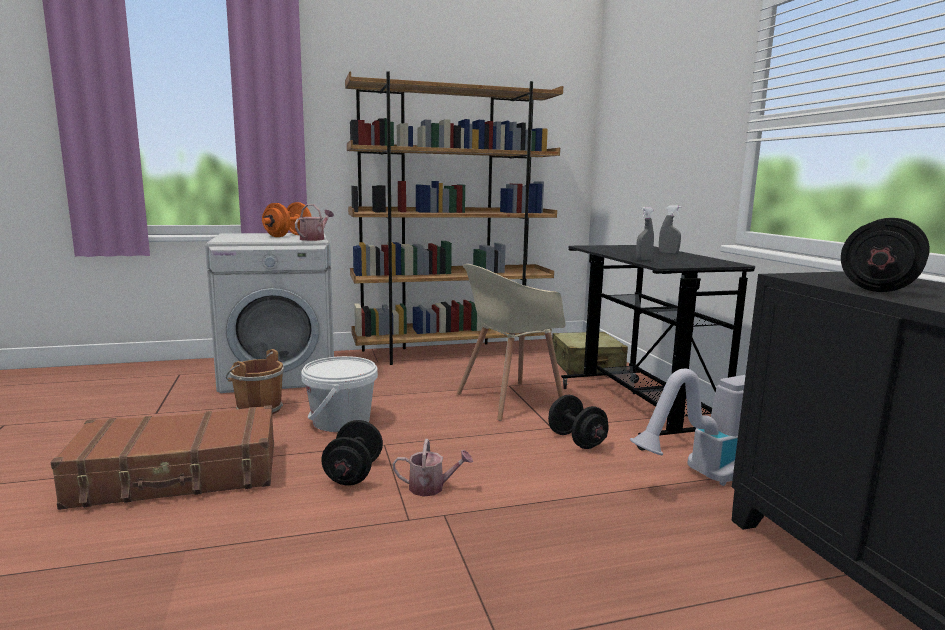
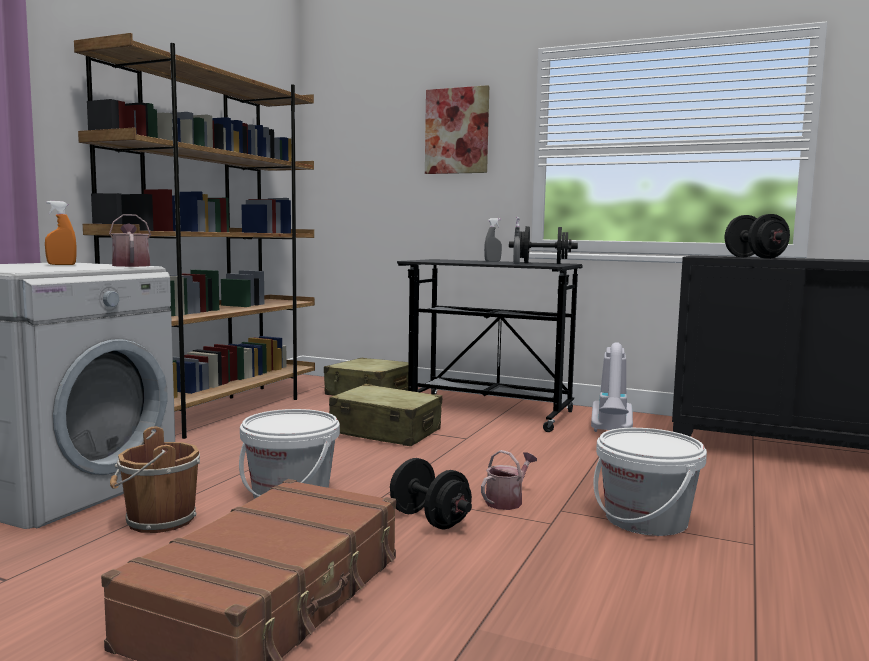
camera: 50 degrees left, 5 degrees down
(288, 236) = (61, 265): orange dumbbell -> orange spray bottle
(480, 561) = (646, 520): none -> white bucket
(508, 401) = (385, 432): beige chair -> beige suitcase
(576, 440) = (502, 440): black dumbbell -> black dumbbell (542, 263)
(690, 106) = (457, 131): none -> picture

